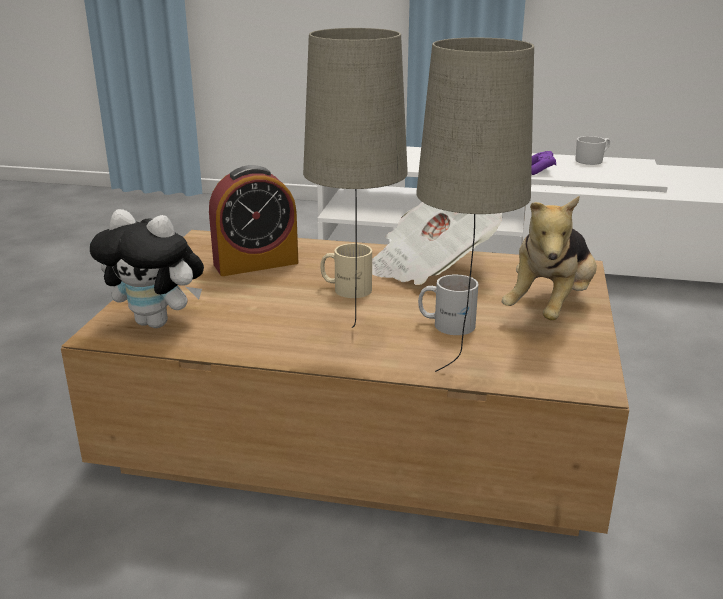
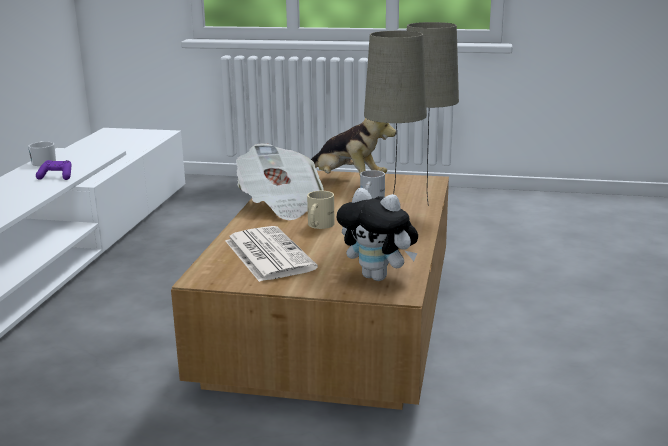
camera: 90 degrees left, 5 degrees down
(158, 322) = (379, 277): plush toy -> plush toy turned 105 degrees clockwise
(256, 263) = (267, 254): alarm clock -> newspaper

